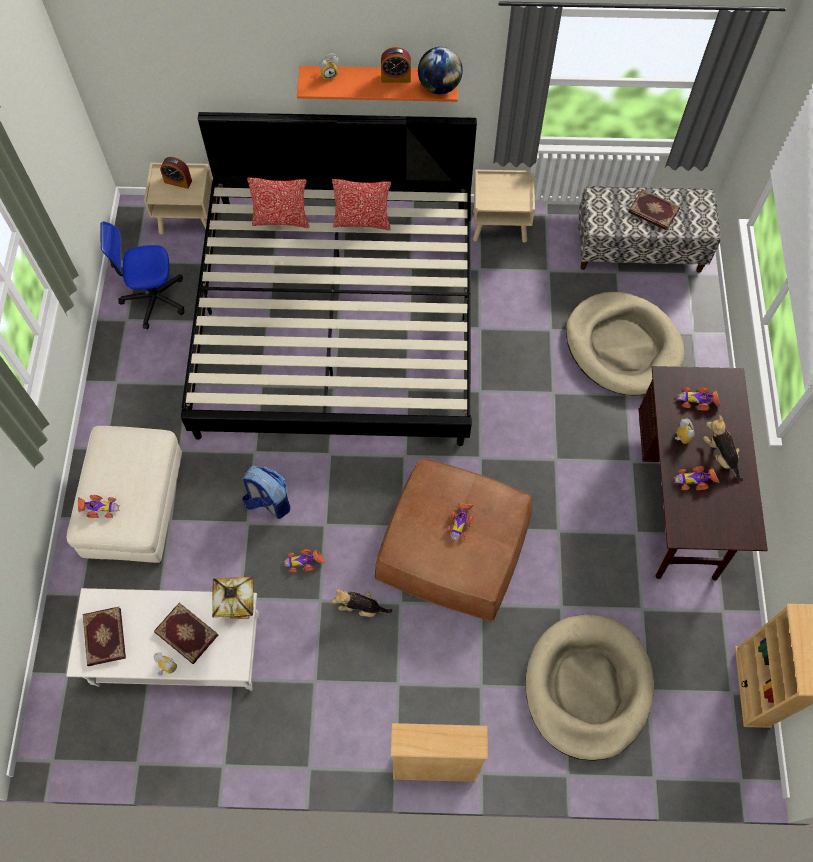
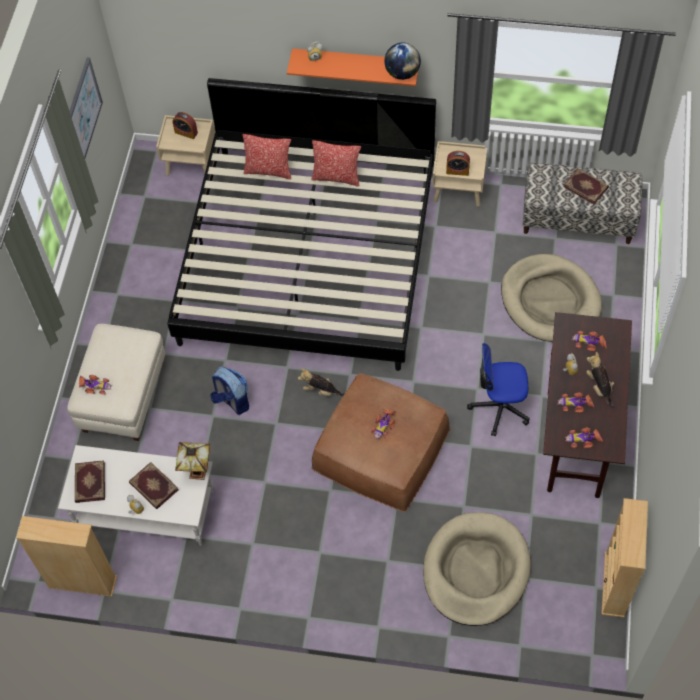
camera: 10 degrees right, 5 degrees down
(45, 161) = (83, 110): none -> picture
(154, 299) = (156, 229): office chair -> office chair (499, 407)
(304, 561) = (255, 450): toy car -> toy car (583, 439)
(361, 607) = (297, 491): plush toy -> plush toy (321, 390)
(396, 77) = (368, 63): alarm clock -> alarm clock (457, 171)
(434, 766) = (341, 618): beige bookcase -> beige bookcase (82, 582)

